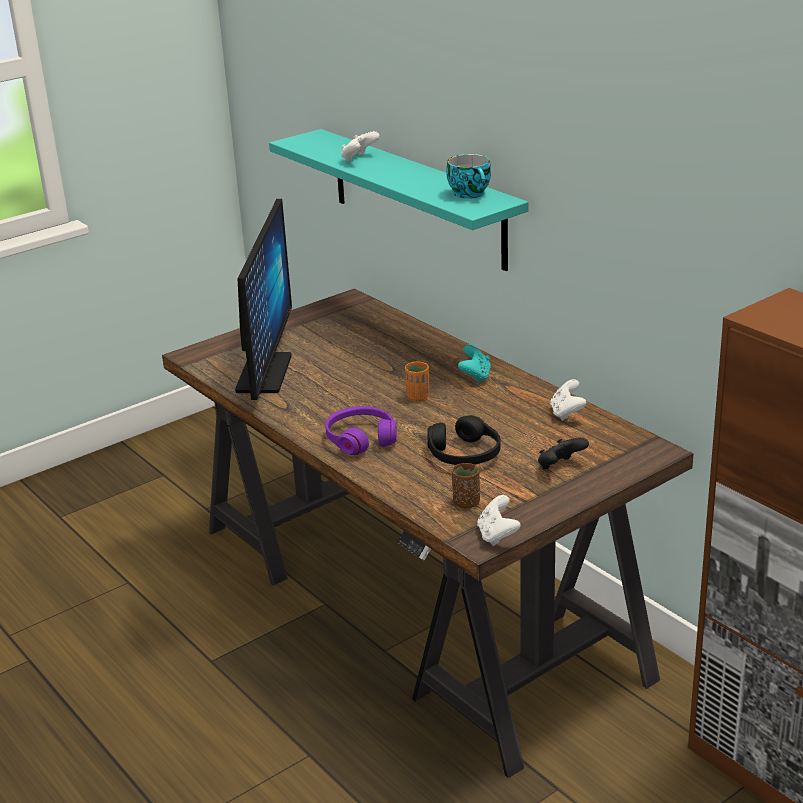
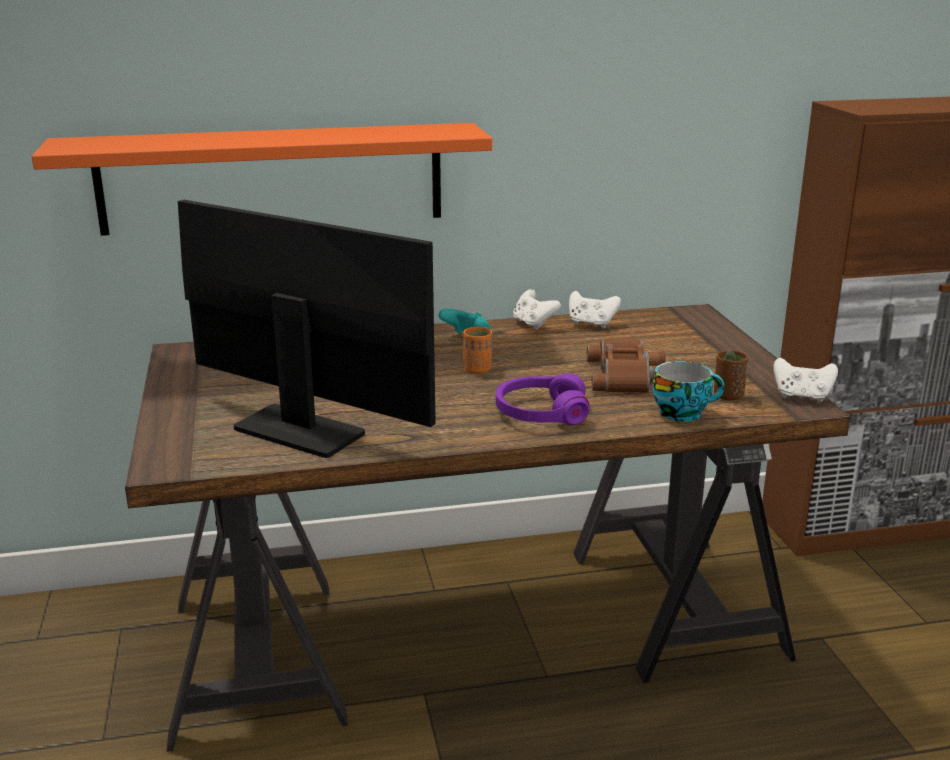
camera: 65 degrees left, 5 degrees down
(359, 159) = (207, 139): white game controller -> white game controller (533, 324)
(417, 198) = (272, 178): turquoise shelf -> orange shelf
(464, 454) = (628, 376): black headphones -> brown binoculars
(471, 194) = (417, 129): cup -> cup (683, 412)
(560, 467) = (691, 347): black game controller -> none

